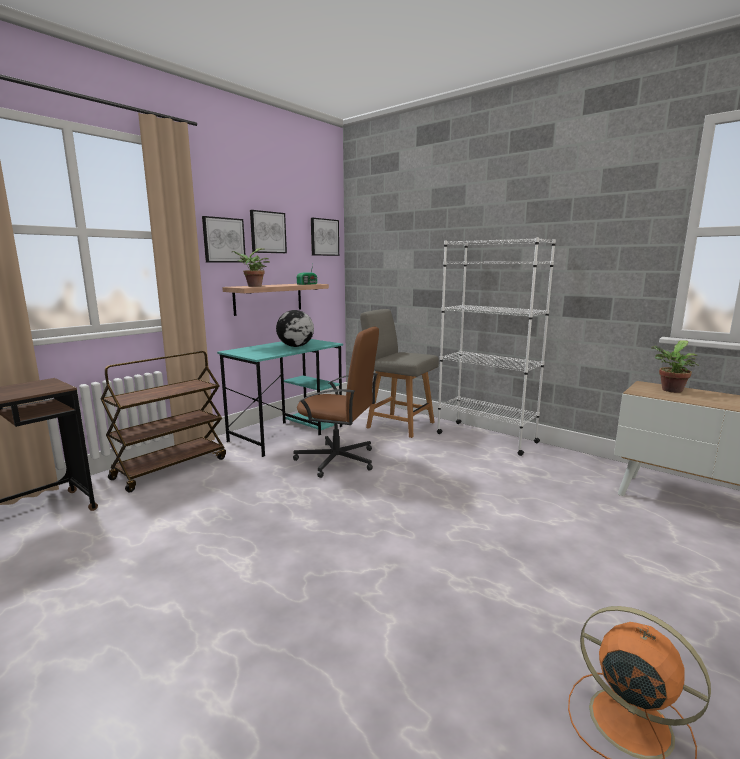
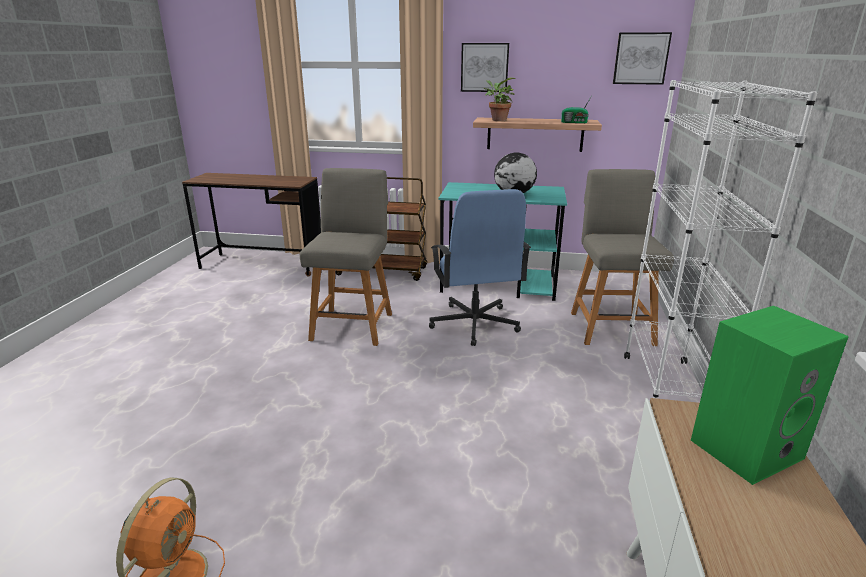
camera: 60 degrees right, 10 degrees up
(261, 511) = (353, 325): none -> grey chair
(267, 232) = (544, 56): picture -> none
(338, 460) = (474, 324): brown office chair -> blue office chair
(670, 390) = (745, 447): potted plant -> green speaker

